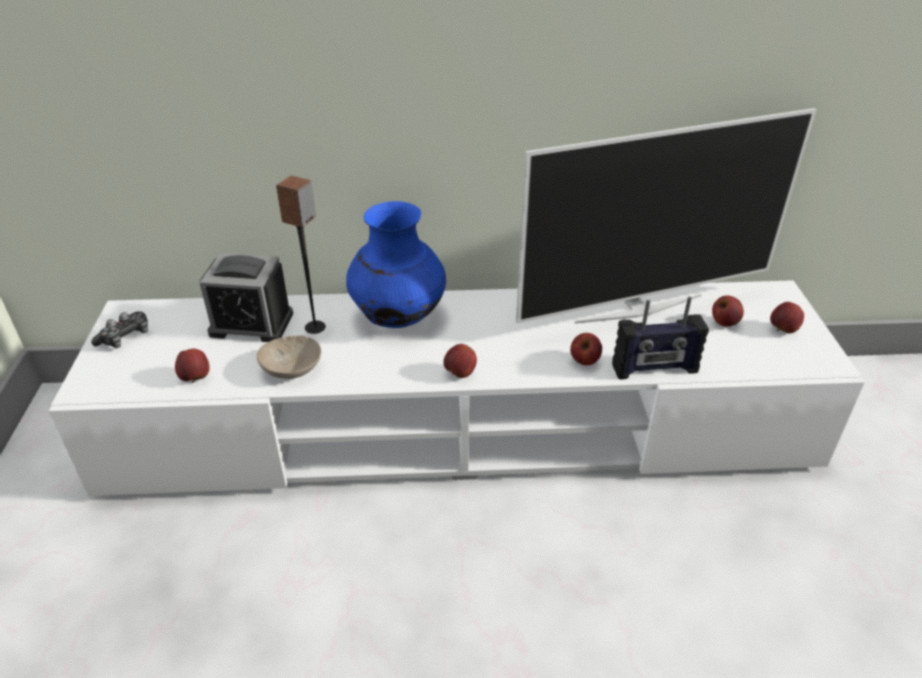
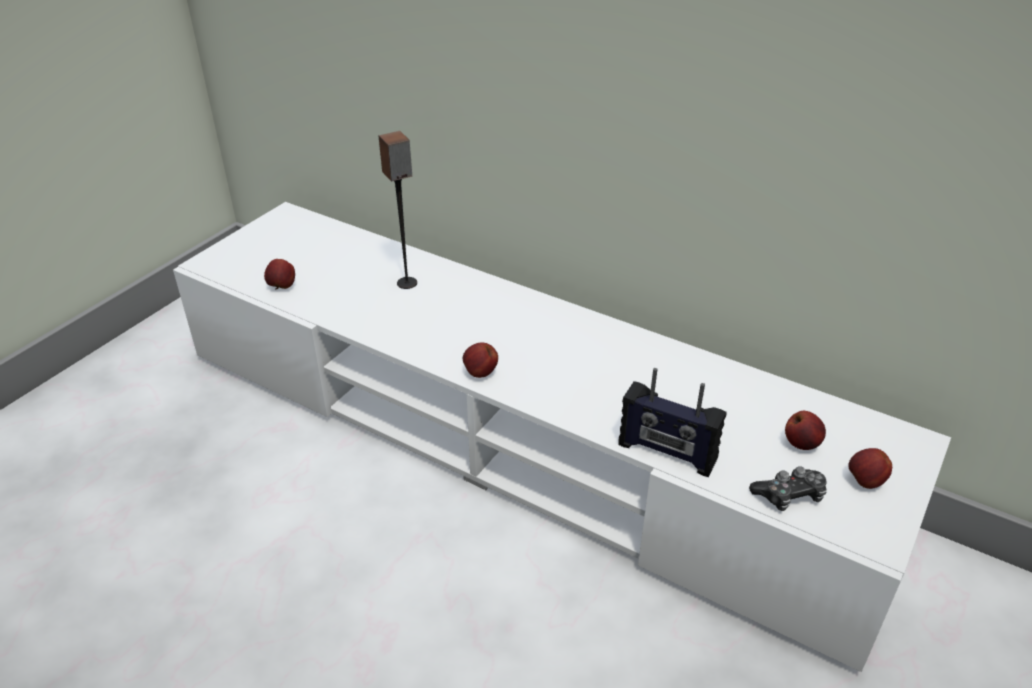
camera: 35 degrees right, 0 degrees up
(125, 337) = (268, 235): game controller -> game controller (789, 496)
(251, 324) = (363, 260): alarm clock -> none
(291, 370) = (353, 310): beige bowl -> none
(398, 317) = (482, 302): blue vase -> none
(584, 361) = (605, 413): apple -> none
(637, 308) = (721, 388): television -> none

